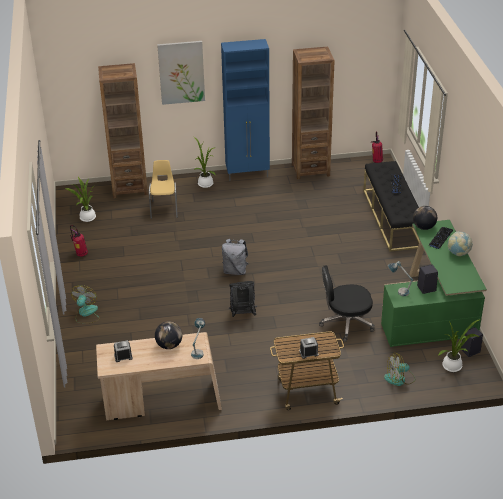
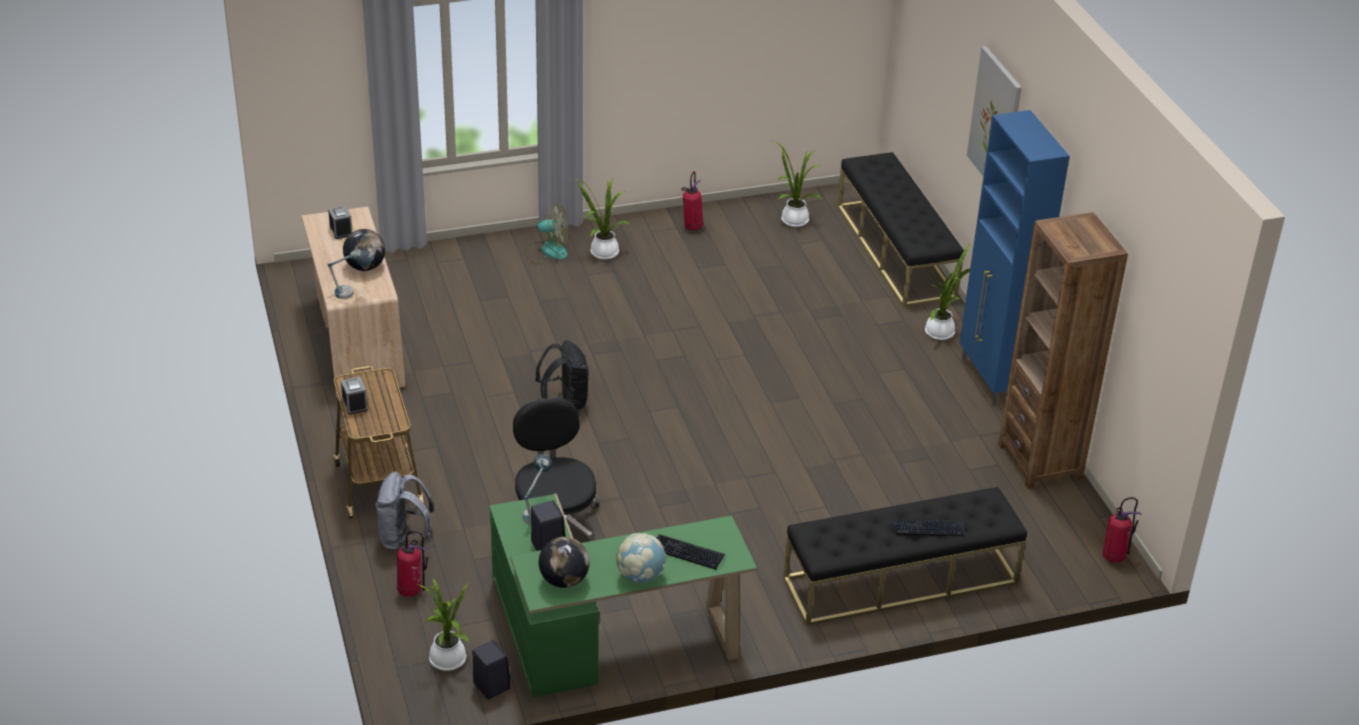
camera: 80 degrees right, 0 degrees up
(95, 291) = (602, 252): none -> potted plant
(129, 188) = (895, 251): brown bookcase -> black bench
(164, 209) = (843, 294): yellow chair -> none
(235, 271) = (681, 387): grey backpack -> grey backpack (404, 539)
(399, 379) = (411, 590): fan -> fire extinguisher
(424, 227) = (721, 530): globe -> globe (564, 580)

